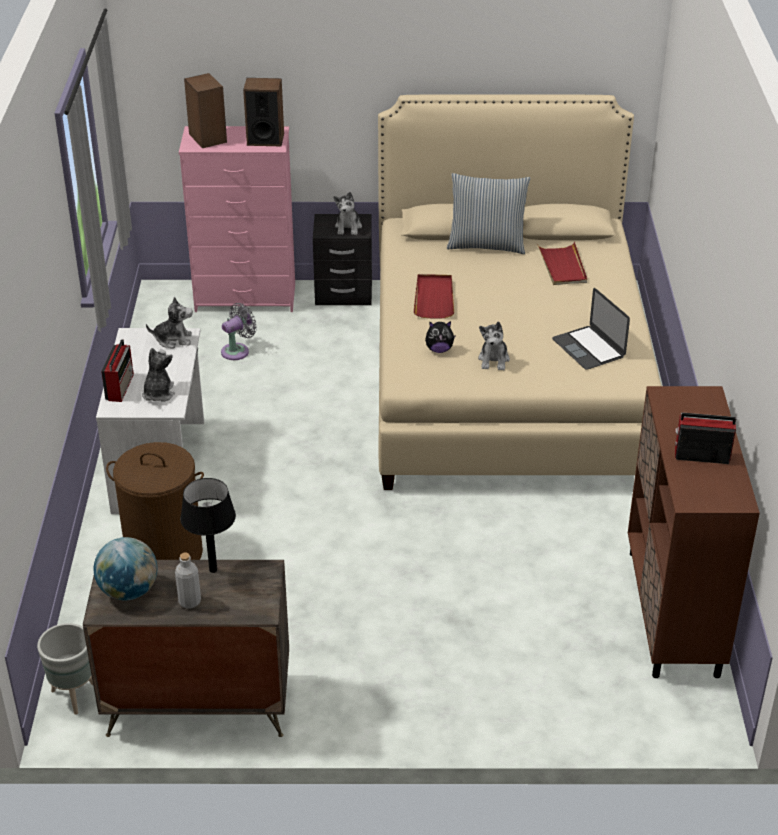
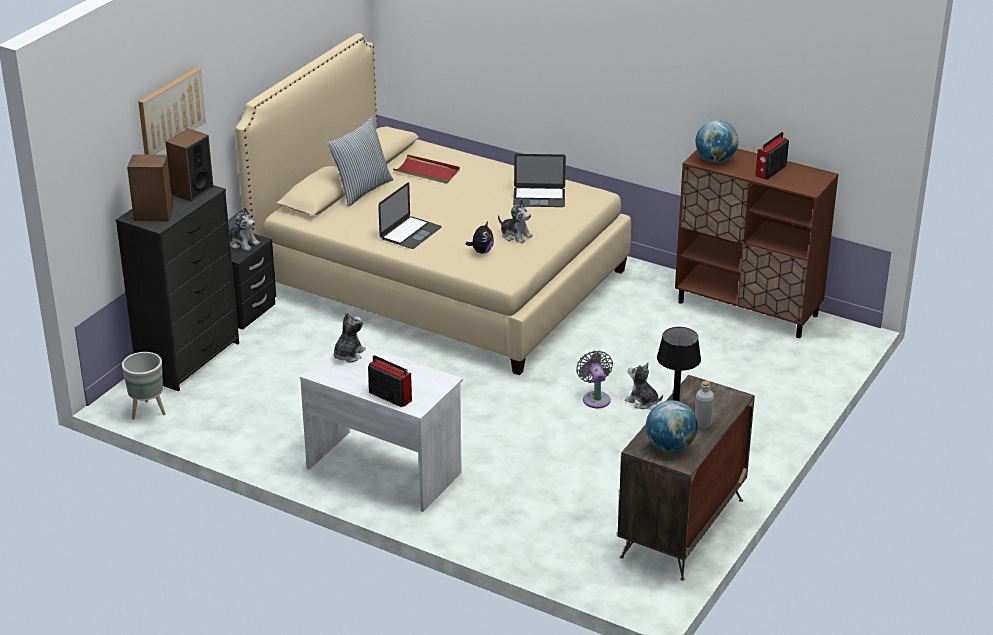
camera: 60 degrees left, 5 degrees down
(74, 695) = (627, 585): grey planter -> grey planter (147, 411)
(158, 393) = (418, 381): plush toy -> plush toy (642, 401)
(164, 553) = (499, 498): brown laundry basket -> none
(237, 351) = (264, 386): grey fan -> grey fan (596, 398)
(246, 297) = (189, 359): pink dresser -> black dresser
(287, 57) = (170, 111): none -> picture
(434, 298) = (410, 233): red tray -> laptop
(680, 407) = (715, 160): none -> globe

